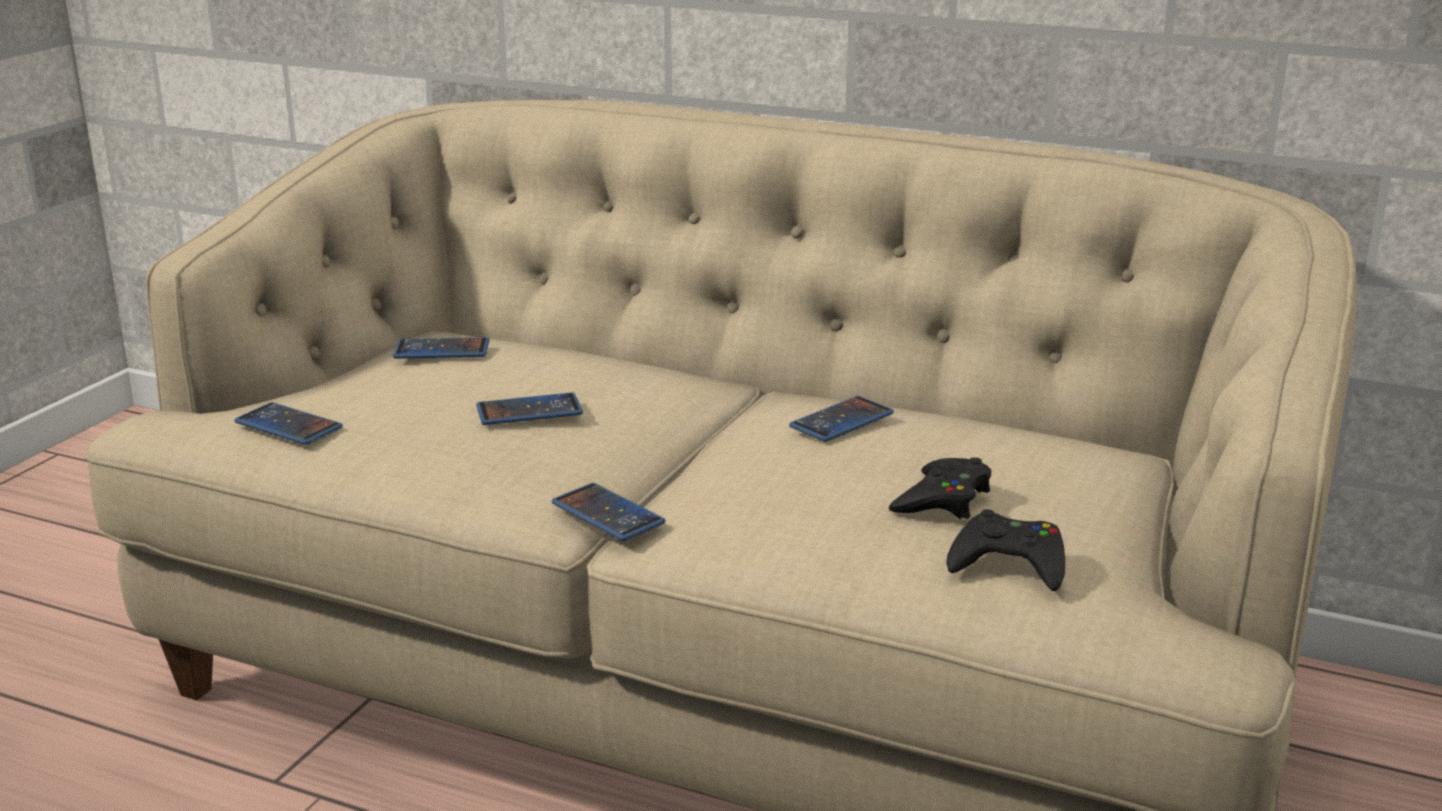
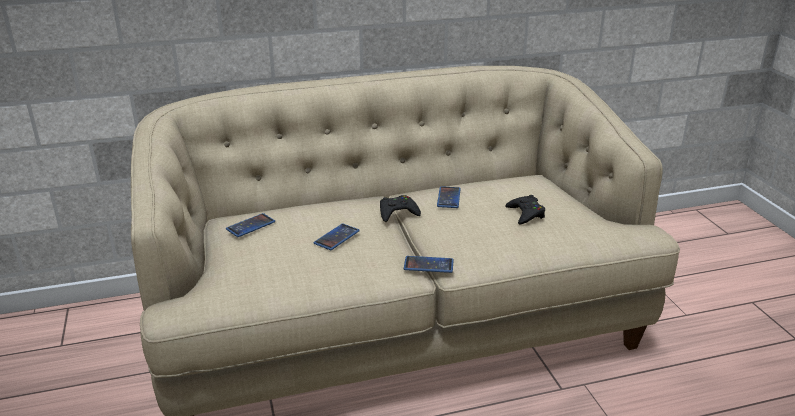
camera: 40 degrees left, 5 degrees up
(288, 425) = (250, 284): phone -> none
(1009, 563) = (574, 227): black game controller -> black game controller (397, 212)

